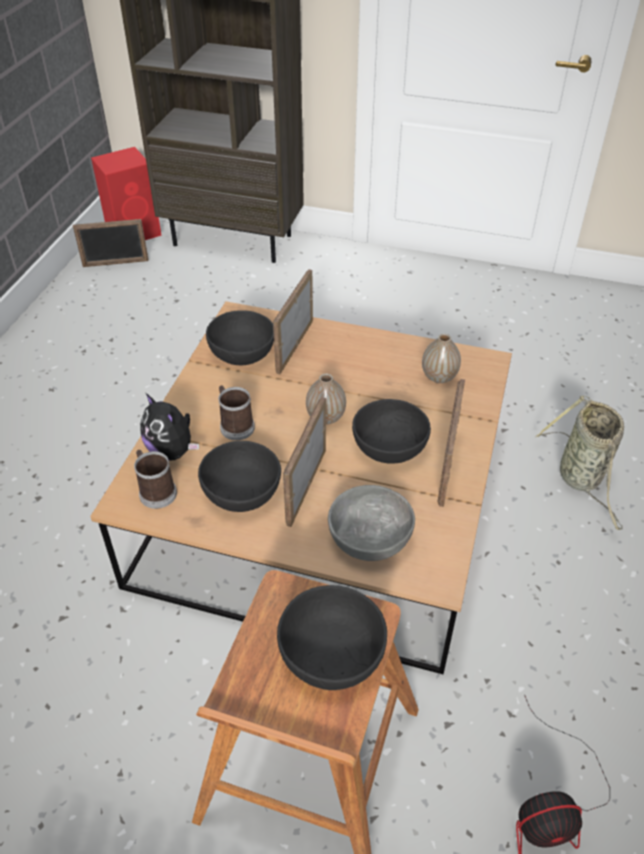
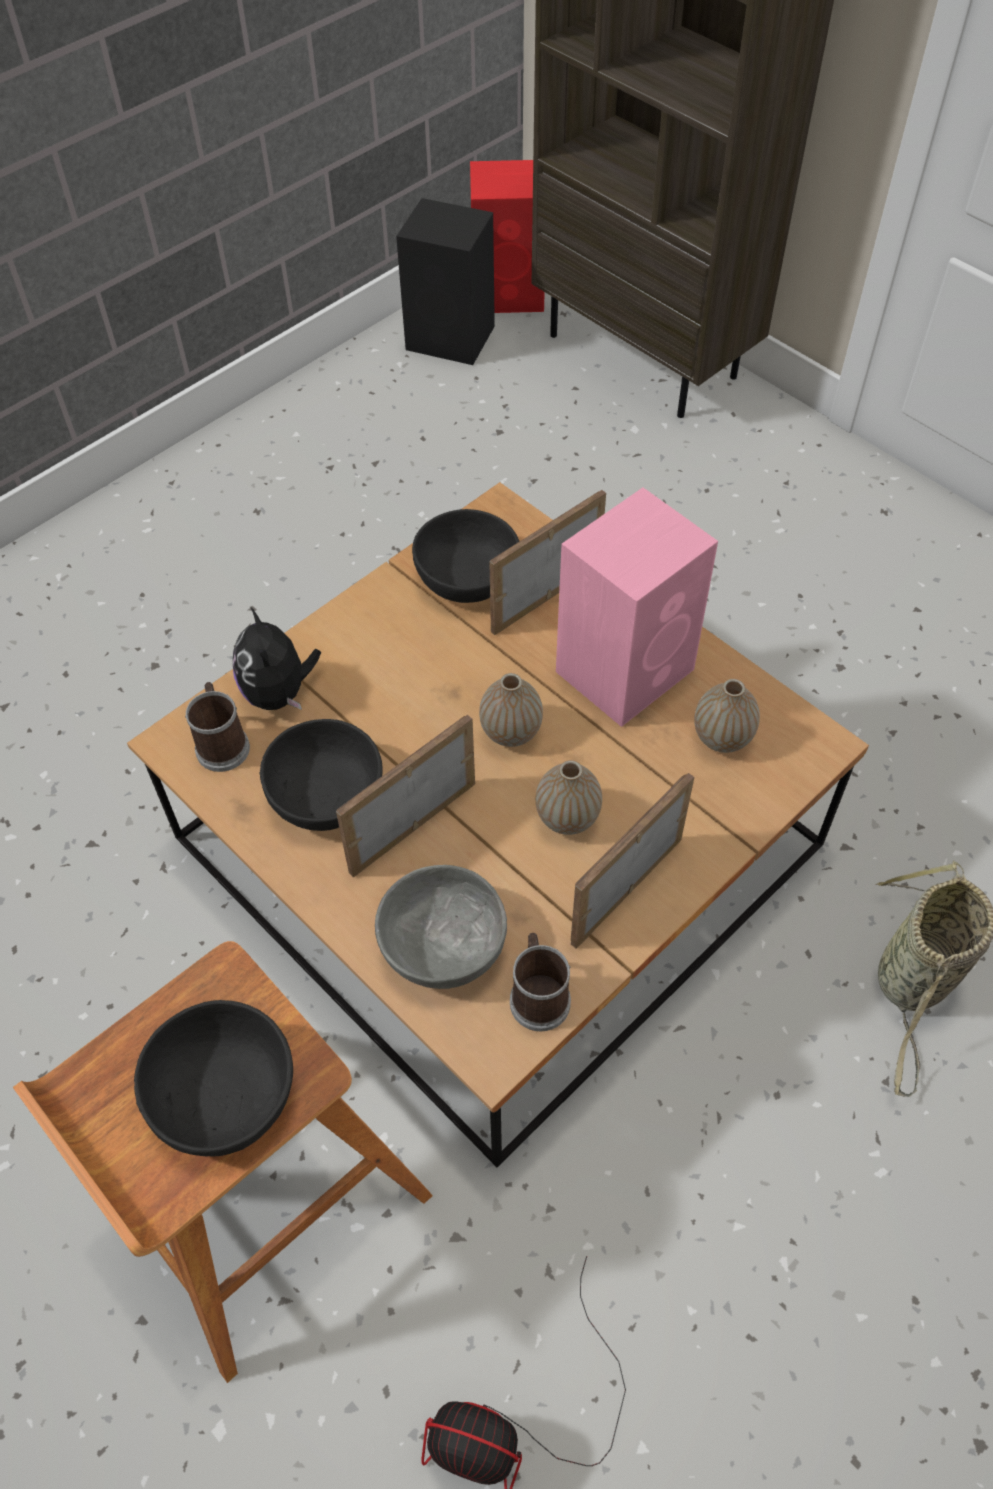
camera: 30 degrees right, 10 degrees up
(115, 263) = (452, 338): picture frame -> black speaker
(235, 425) = (381, 690): mug -> mug (538, 995)
(365, 364) = (627, 669): none -> pink speaker
(389, 446) = (567, 817): black bowl -> vase

